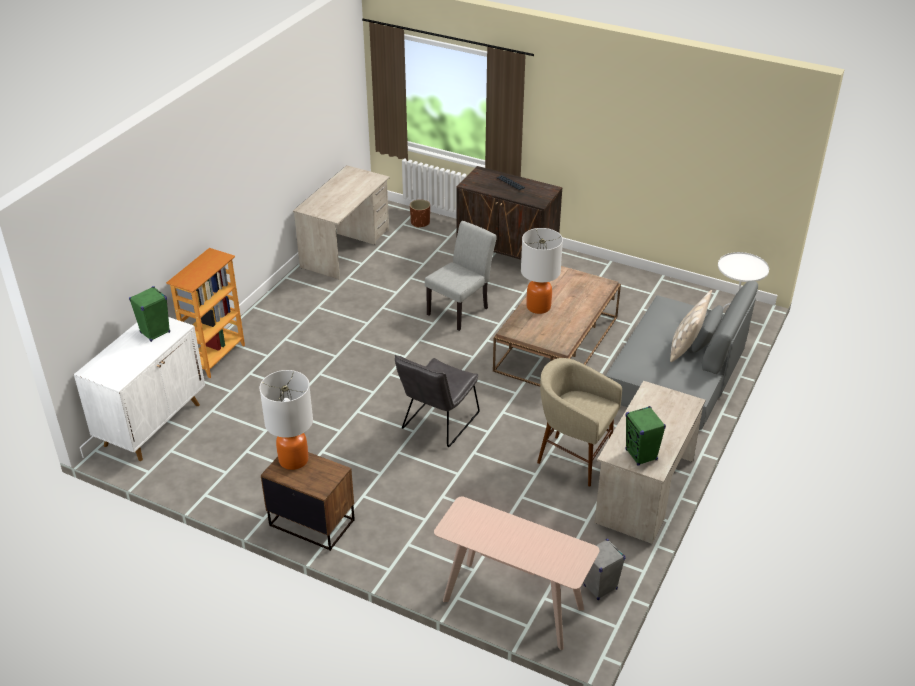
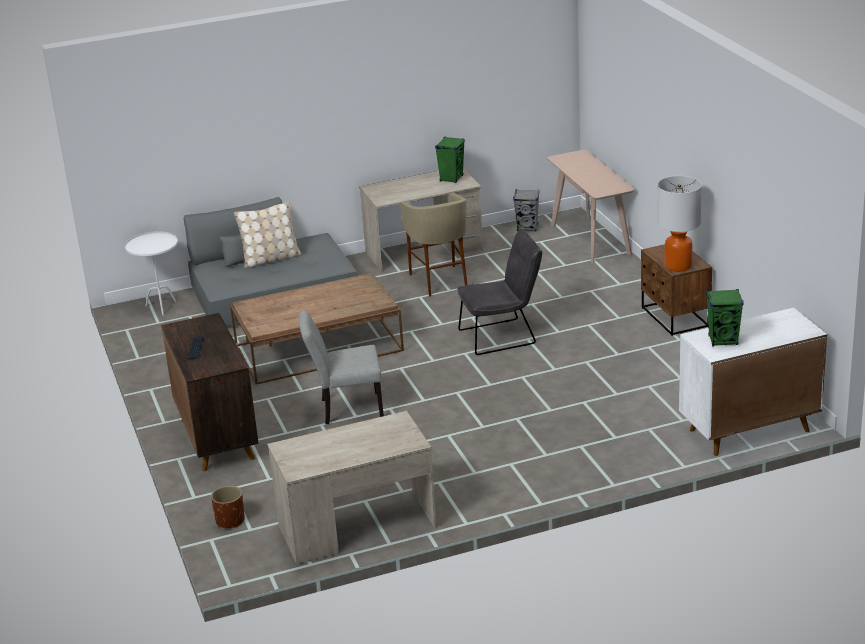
camera: 135 degrees left, 10 degrees down
(215, 357) = (633, 467): bookcase -> none
(538, 307) = (330, 309): table lamp -> none

